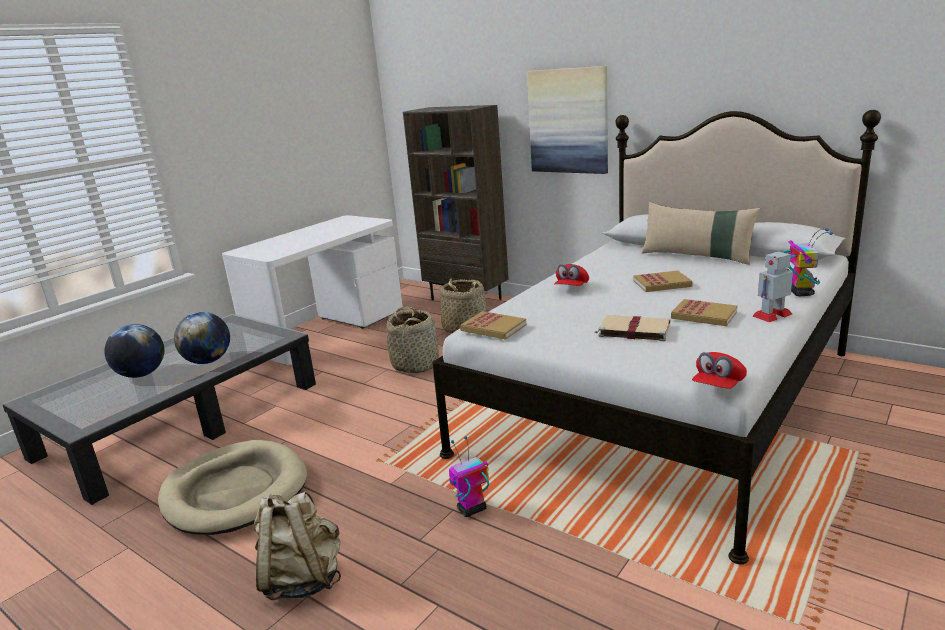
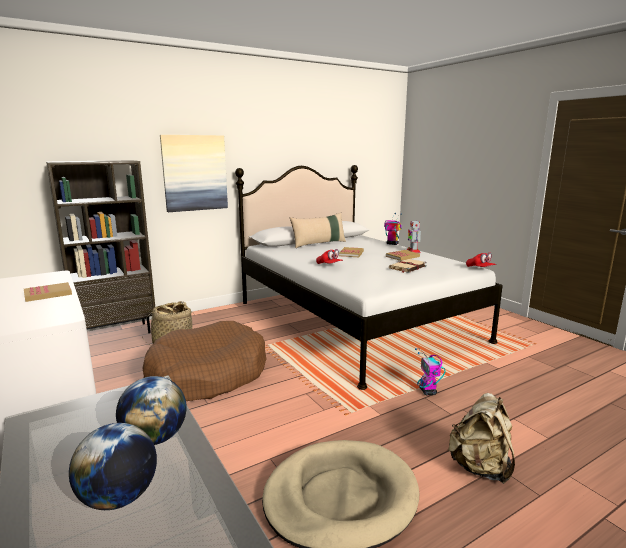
camera: 70 degrees left, 5 degrees down
(416, 364) = (207, 375): basket -> brown dog bed
(493, 328) = (373, 285): book -> book (48, 294)

